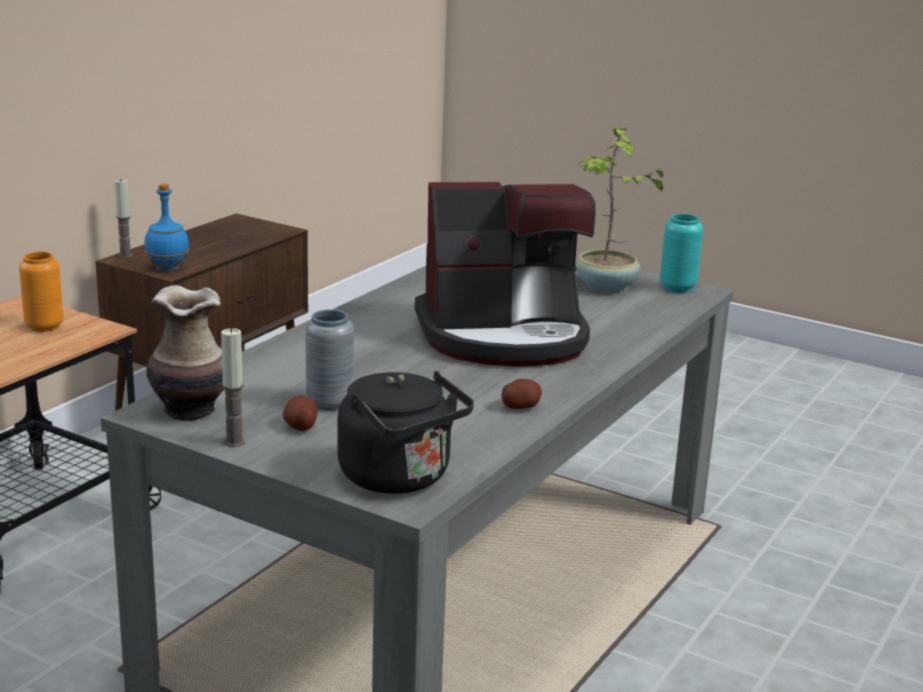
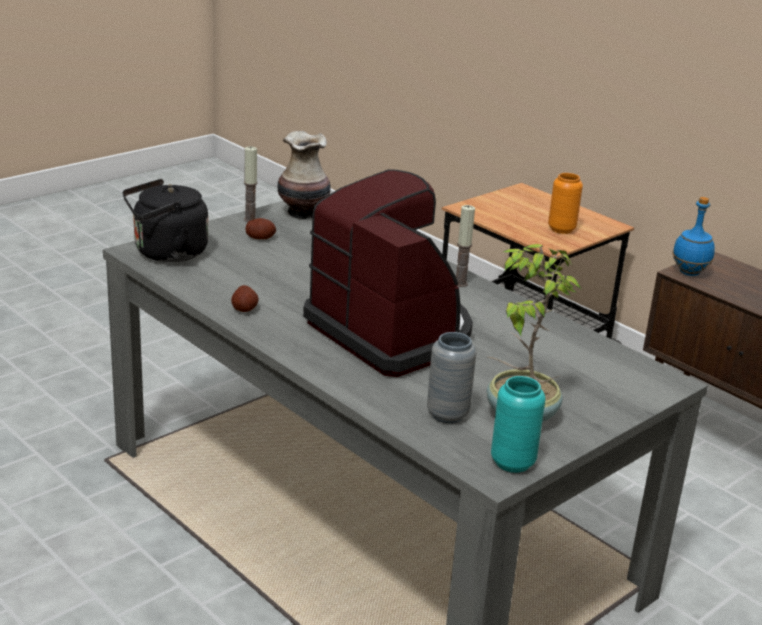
camera: 105 degrees right, 5 degrees up
(125, 255) = (725, 260): candle -> candle (460, 283)
(329, 403) = (291, 250): grey vase -> grey vase (447, 414)
(504, 336) = (392, 332): coffee machine -> coffee machine turned 135 degrees clockwise

